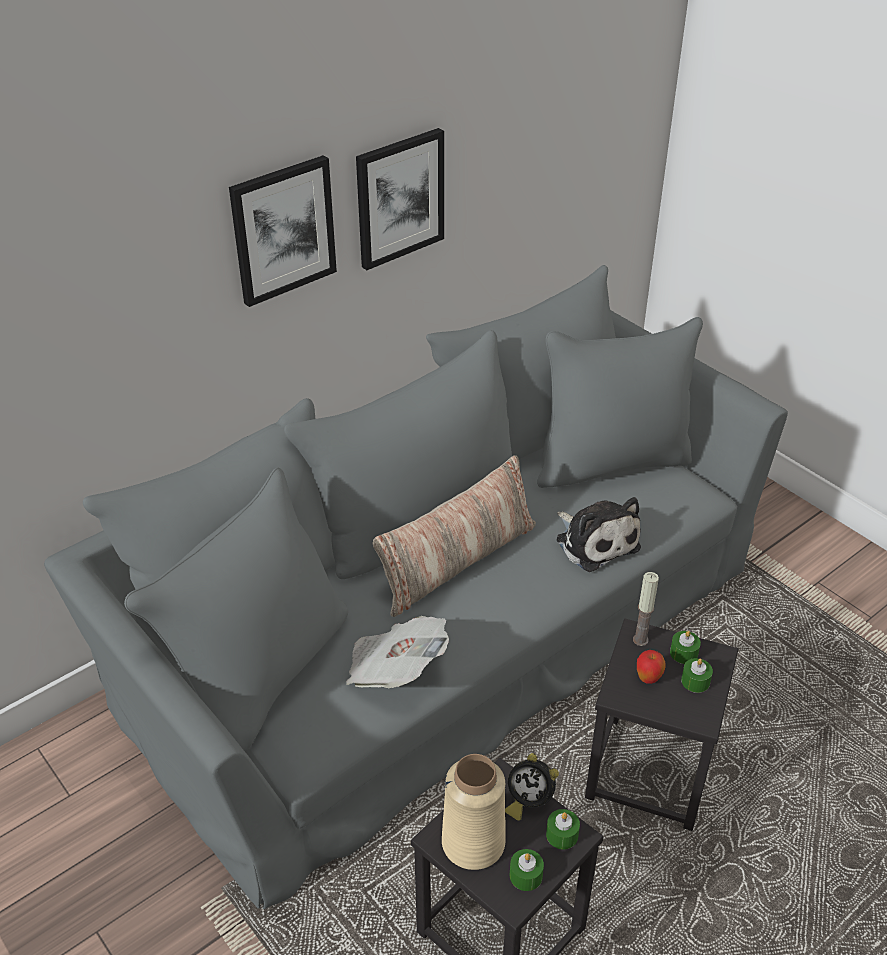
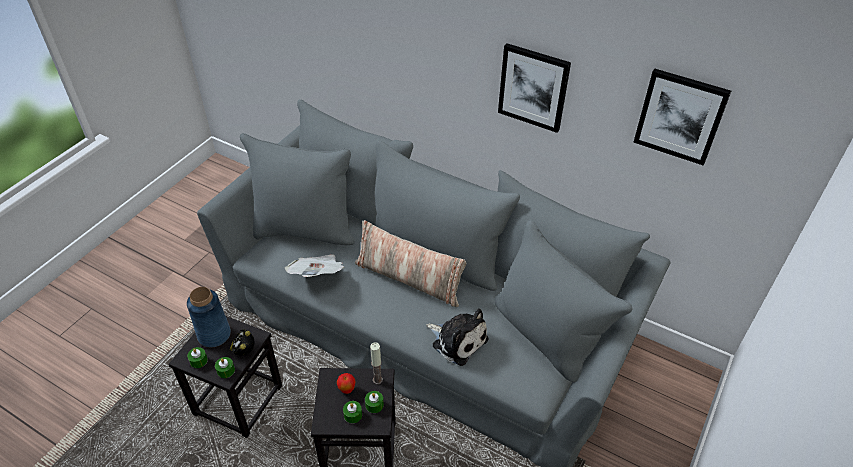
camera: 70 degrees right, 5 degrees up
(283, 230) = (453, 55): picture -> picture (680, 116)
(473, 843) = (214, 335): beige vase -> blue vase
(595, 541) = (457, 340): plush toy -> plush toy turned 90 degrees counterclockwise

